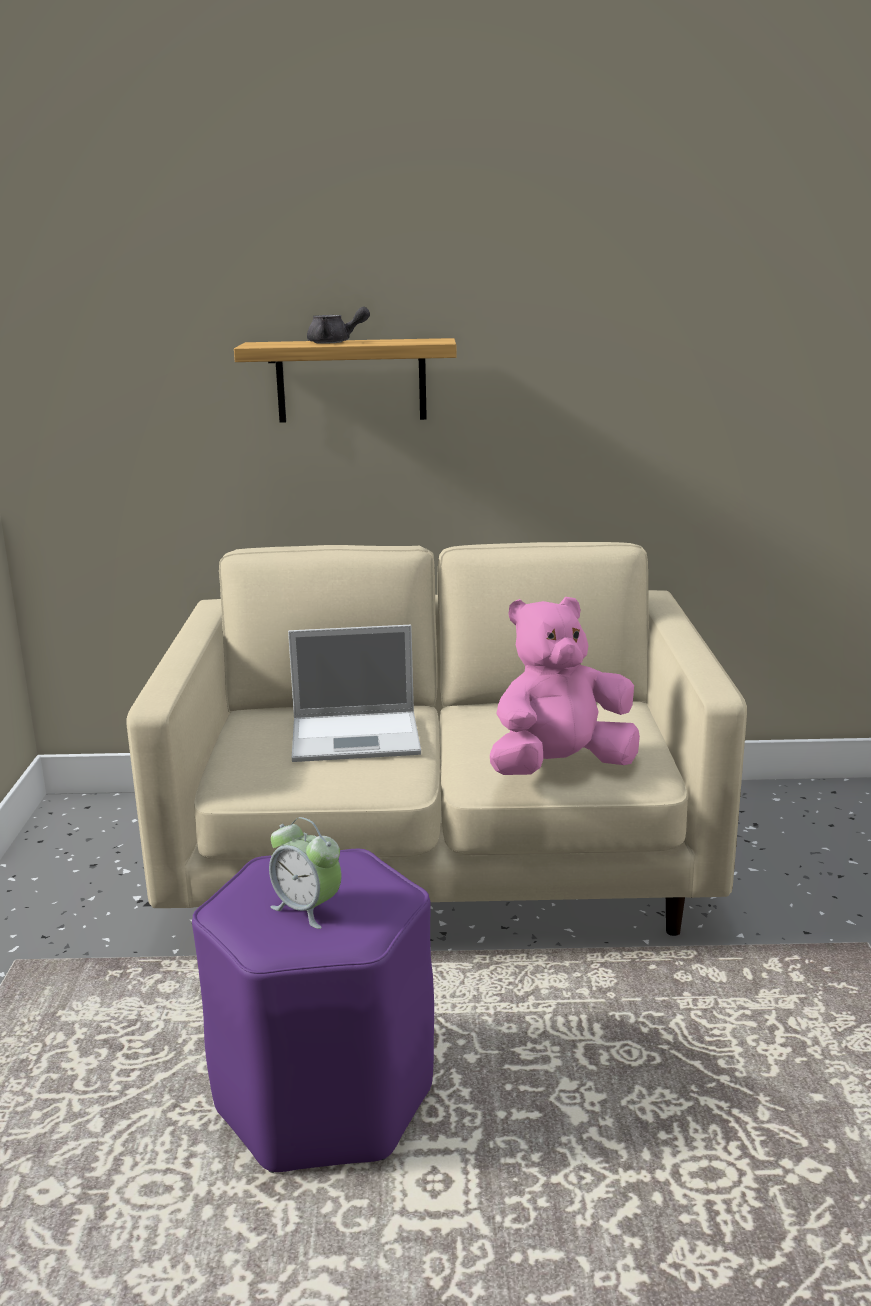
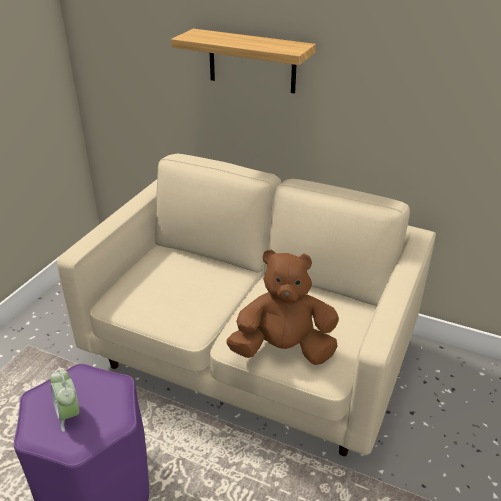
camera: 25 degrees right, 15 degrees up
(335, 342) = (234, 40): grey teapot -> none
(358, 737) = (198, 286): laptop -> none
(560, 768) = (283, 349): pink plush toy -> brown plush toy

